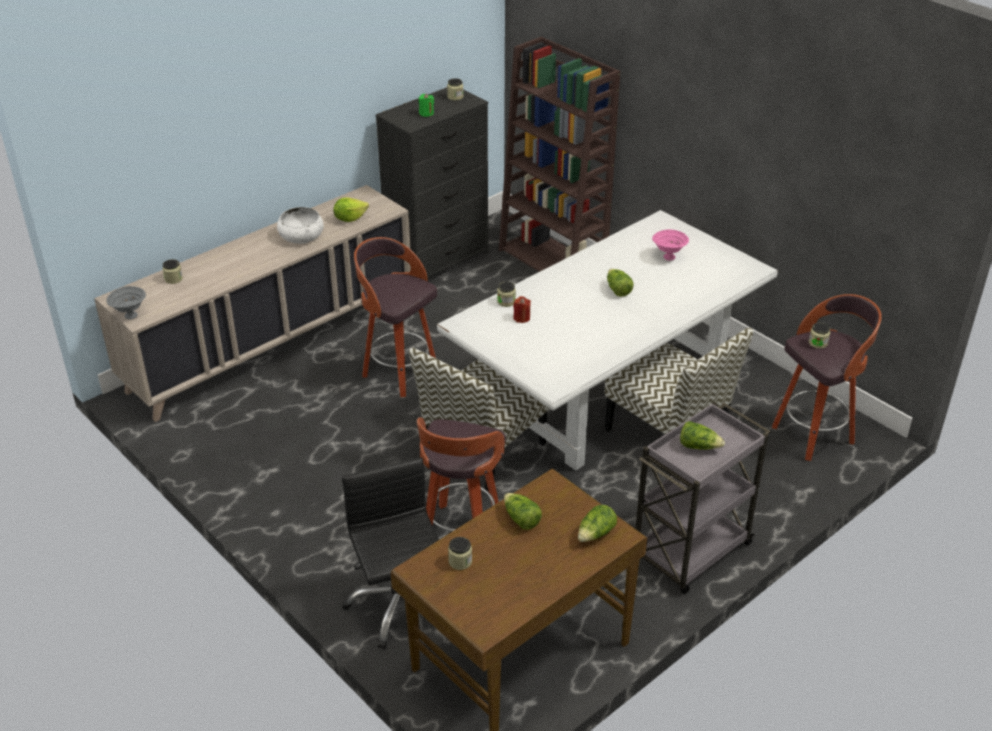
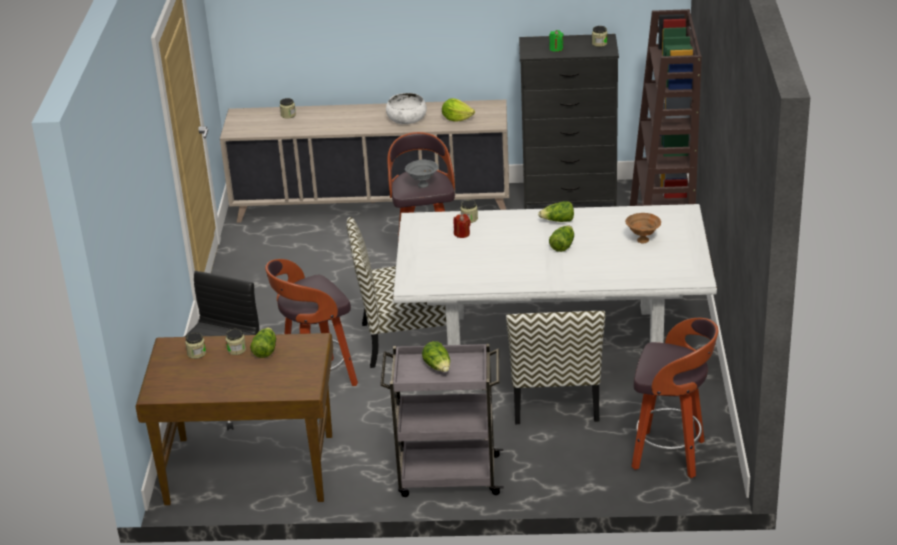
camera: 45 degrees right, 5 degrees down
(130, 316) = (231, 128): grey bowl -> grey bowl (422, 185)
(596, 534) = (293, 381): lettuce -> lettuce (558, 221)
(668, 257) = (642, 240): pink bowl -> brown bowl
(818, 343) = (664, 354): jar -> jar (236, 349)

